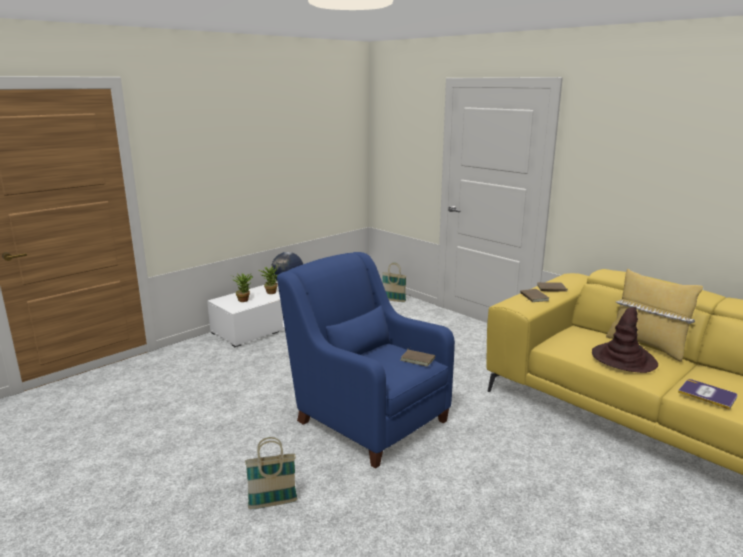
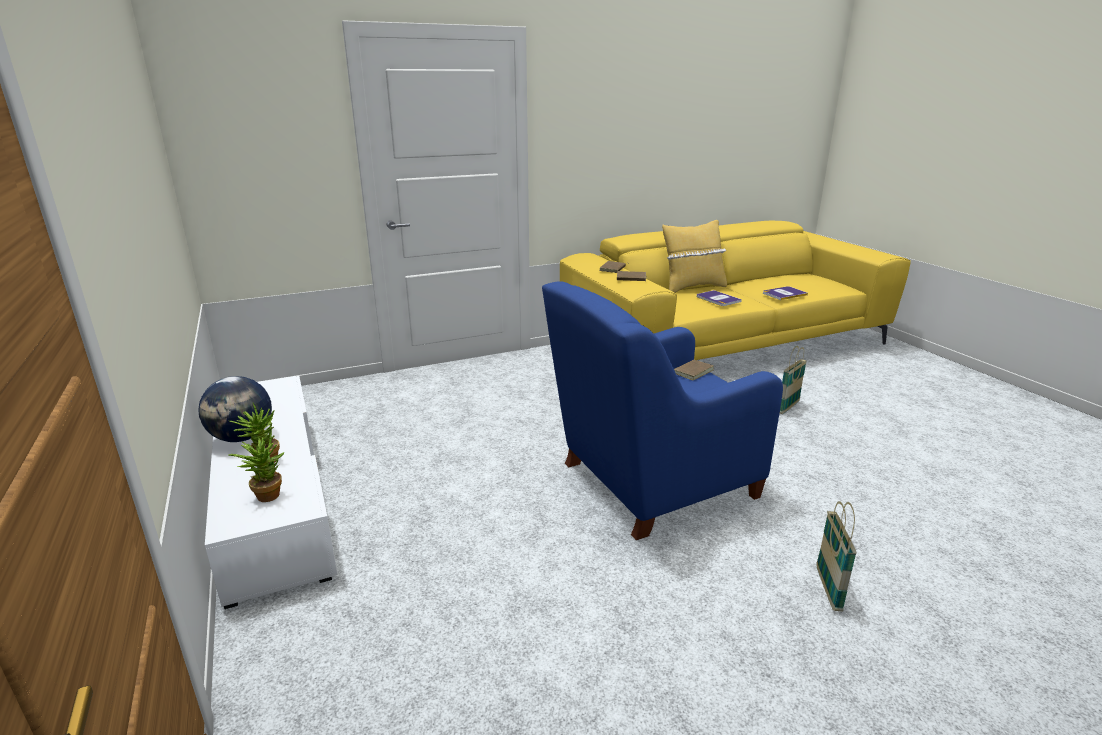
camera: 70 degrees left, 5 degrees up
(393, 300) = (327, 395): basket -> basket (788, 407)
(623, 359) = (717, 299): brown hat -> book

